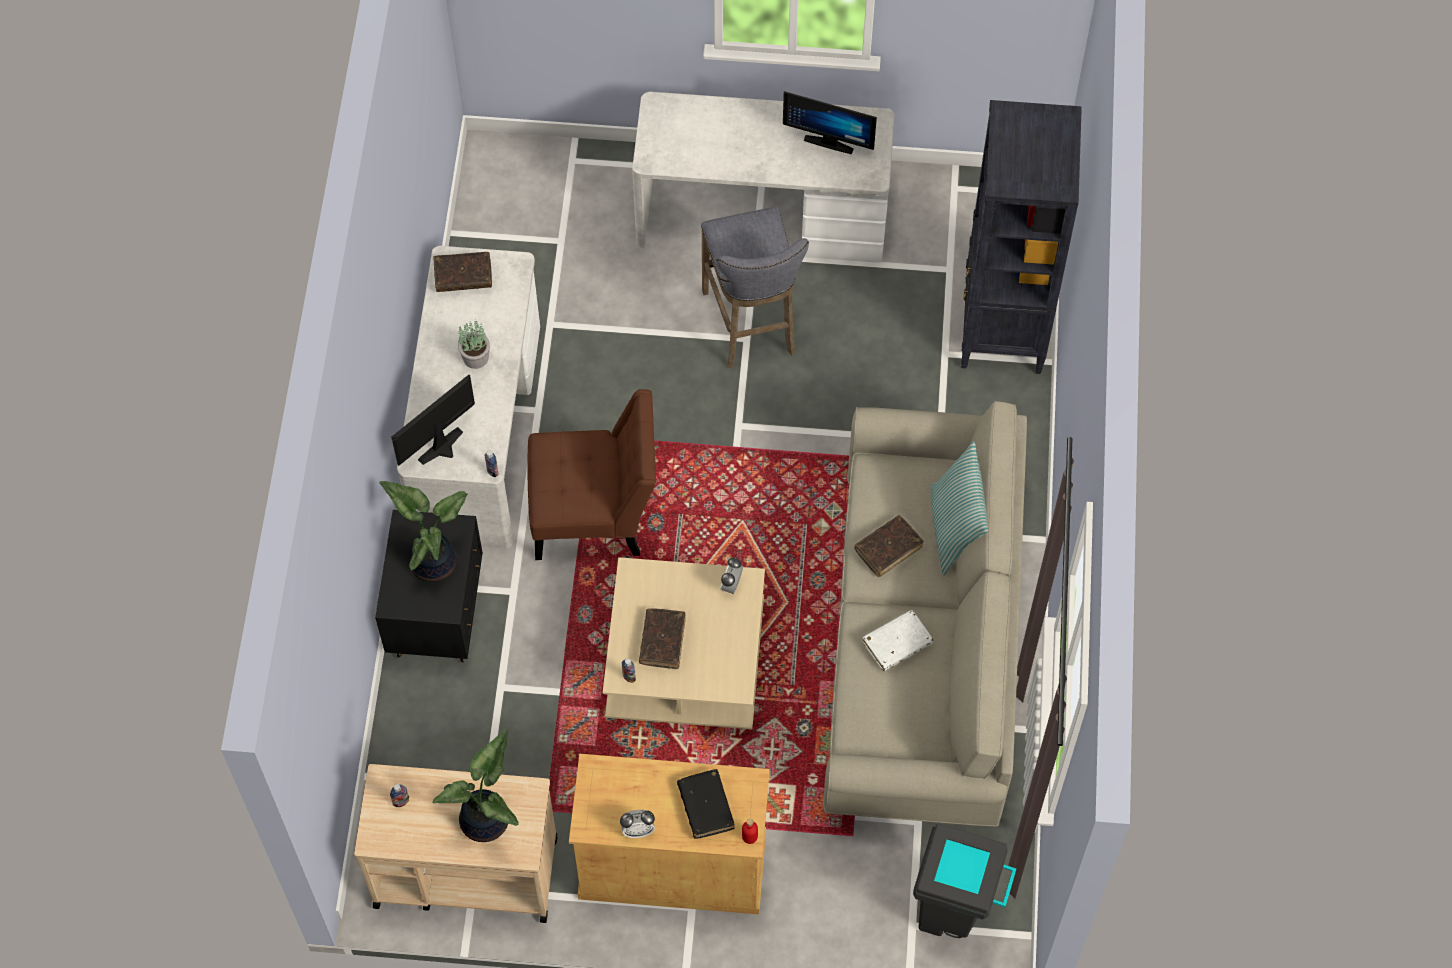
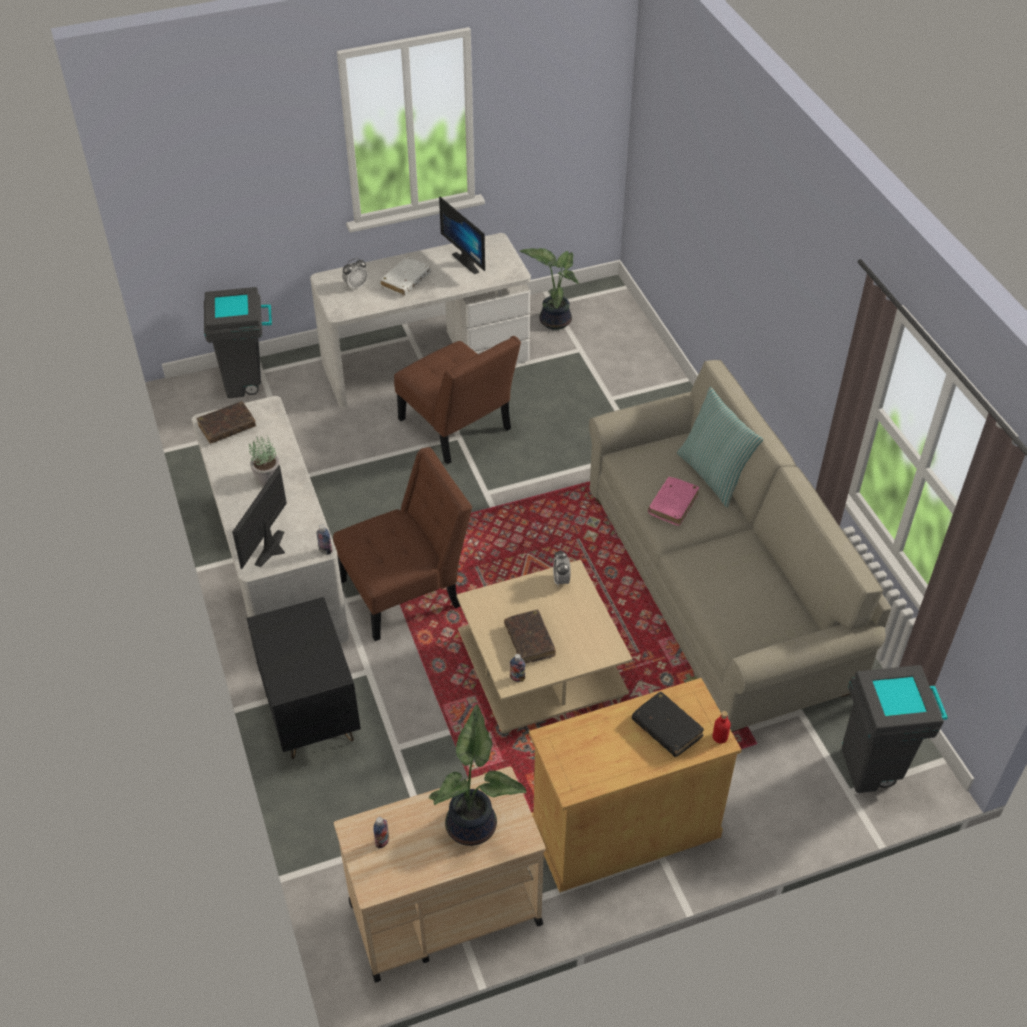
camera: 25 degrees left, 15 degrees down
(433, 560) = (304, 642): potted plant -> potted plant (554, 320)
(552, 172) = (249, 383): none -> grey trash can
(638, 830) = (619, 772): alarm clock -> alarm clock (356, 286)
(751, 327) = (458, 428): grey stool -> brown chair
(830, 139) = (469, 261): monitor -> monitor turned 60 degrees clockwise
(888, 549) = (673, 505): brown book -> pink book
(897, 644) = (724, 565): white book -> white book (406, 281)
(1002, 328) = (640, 371): black bookcase -> none

